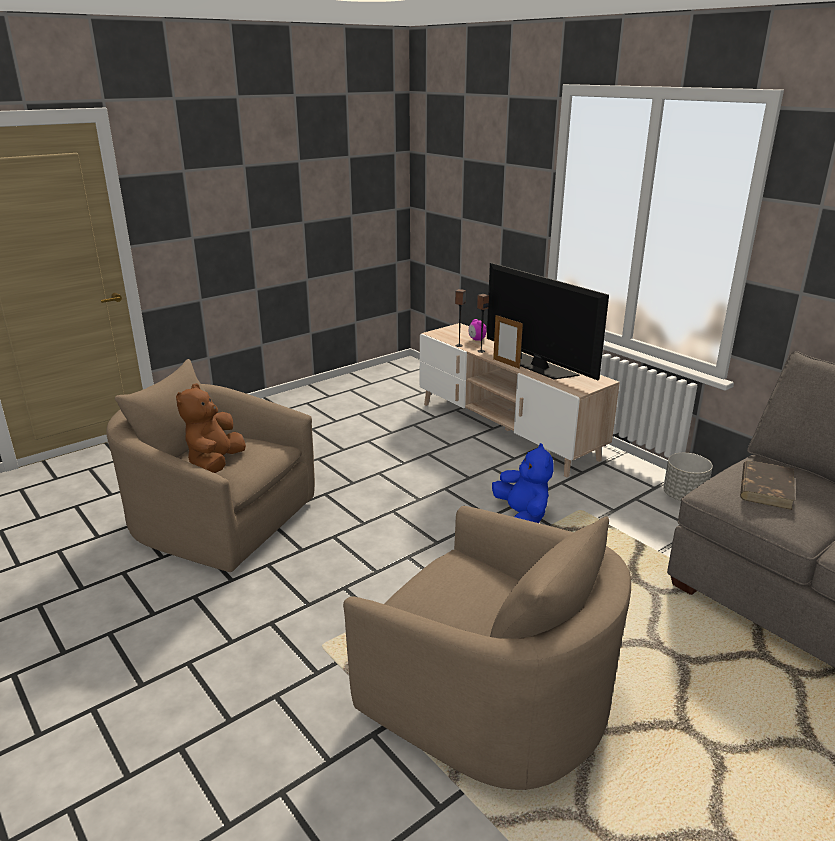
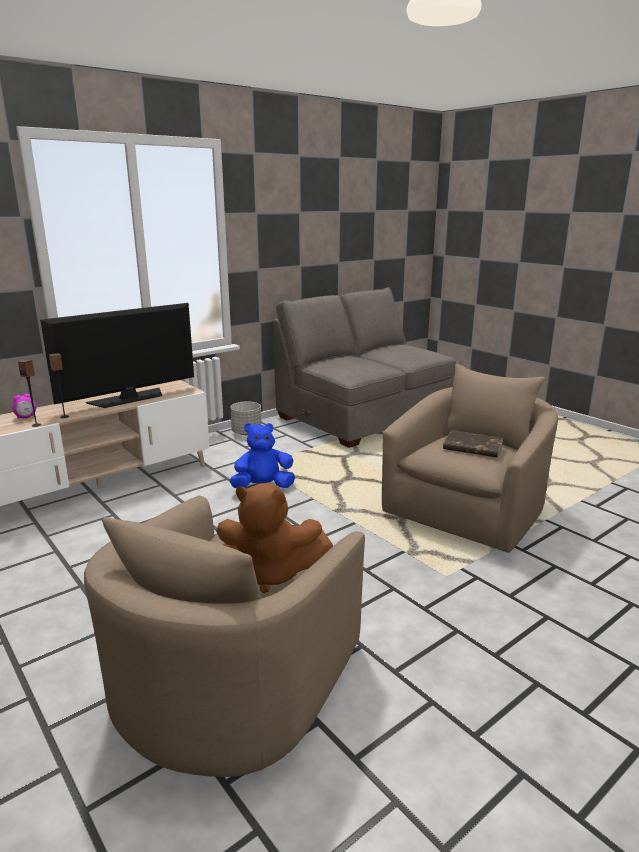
camera: 90 degrees left, 5 degrees down
(506, 363) = (110, 409): picture frame -> none
(766, 487) = (349, 366): brown book -> brown book (472, 447)

